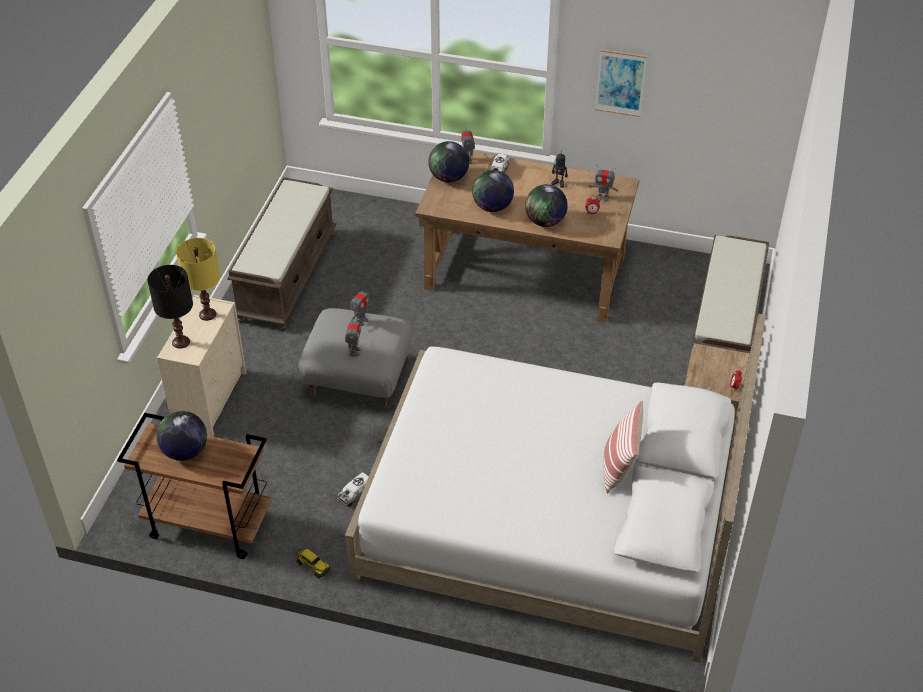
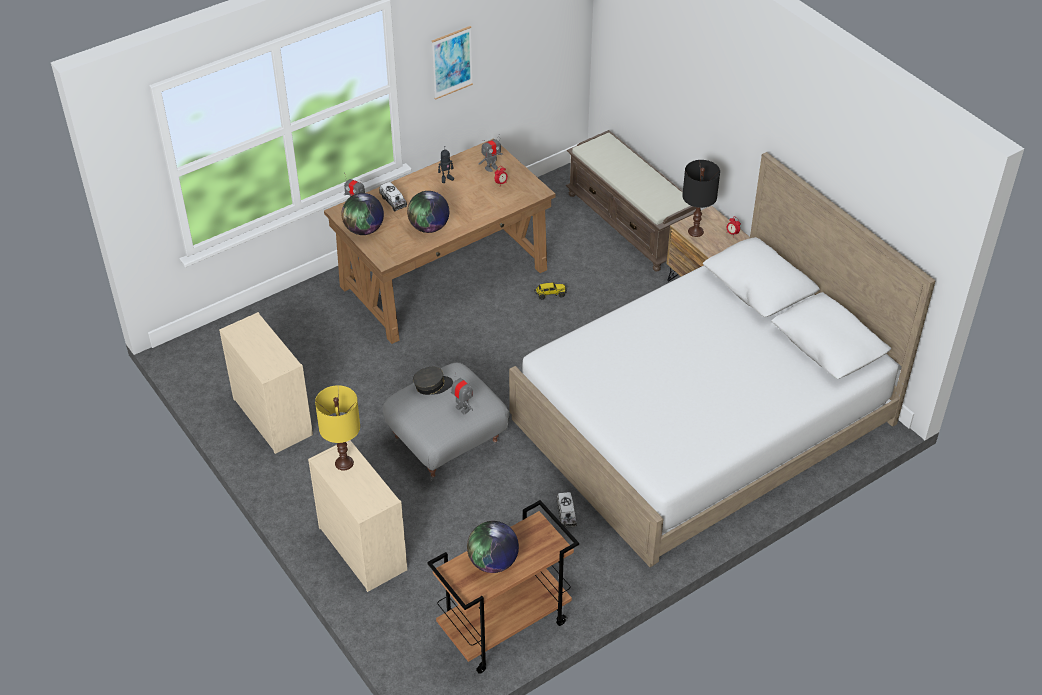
camera: 50 degrees left, 0 degrees up
(181, 342) = (358, 498): black table lamp -> black table lamp (696, 231)
(287, 275) = (272, 416): brown bench -> beige dresser
(313, 566) = (614, 583): toy truck -> toy truck (550, 294)
(361, 321) = (432, 385): toy robot -> grey cap
(545, 222) = (480, 211): globe -> none
(619, 467) = (754, 332): pillow -> none

